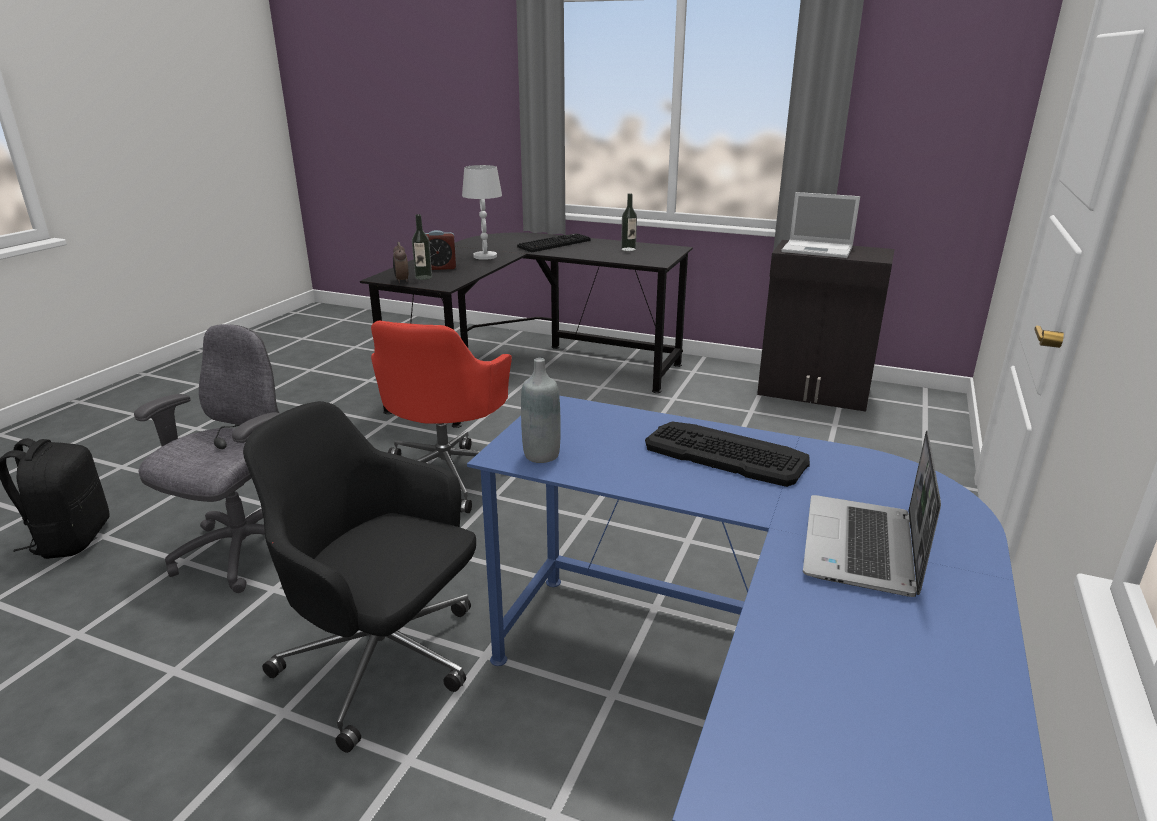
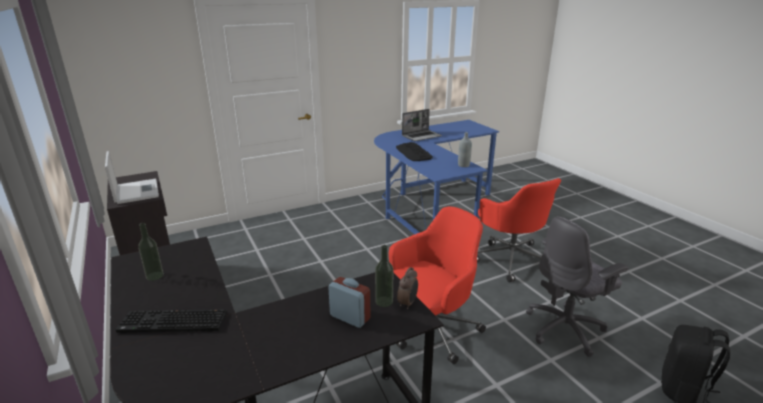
camera: 140 degrees left, 0 degrees up
(384, 661) = (511, 259): black office chair -> red office chair
(485, 256) = (278, 324): white table lamp -> none

